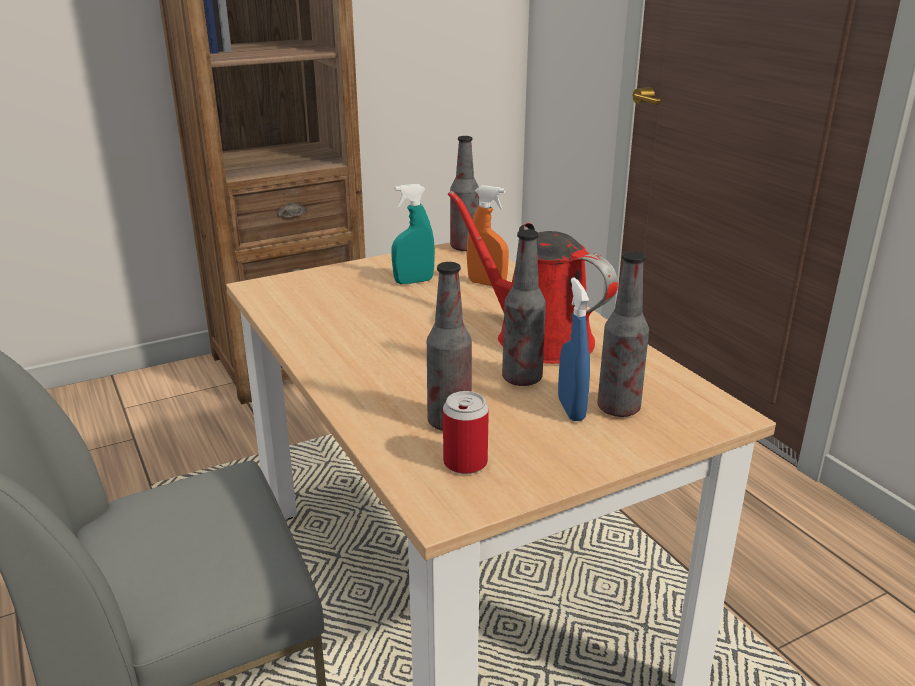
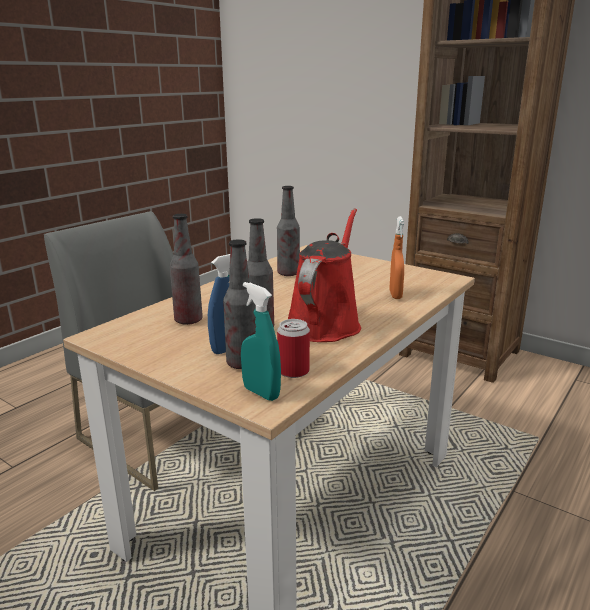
camera: 65 degrees right, 5 degrees down
(413, 281) = (368, 277): turquoise spray bottle -> turquoise spray bottle (261, 393)
(464, 247) = (448, 278): bottle -> bottle (288, 273)
(465, 463) = (146, 332): can -> can (293, 371)

